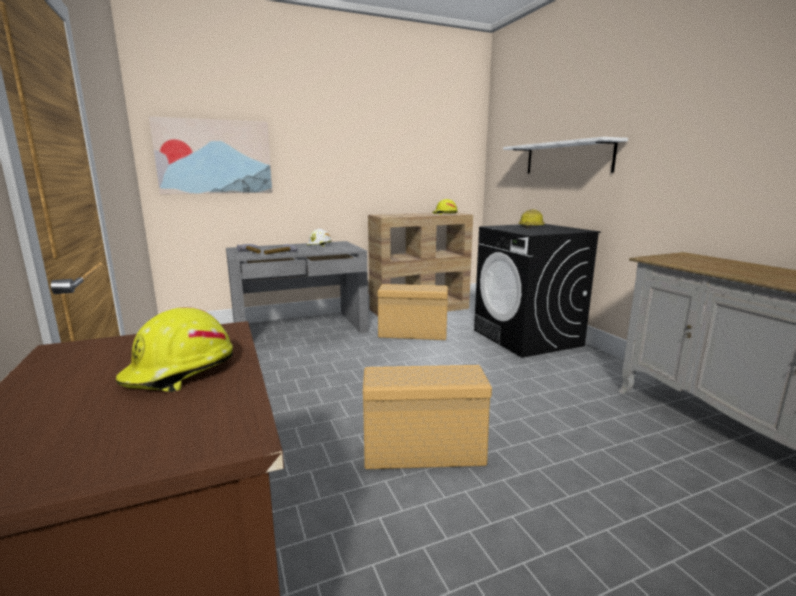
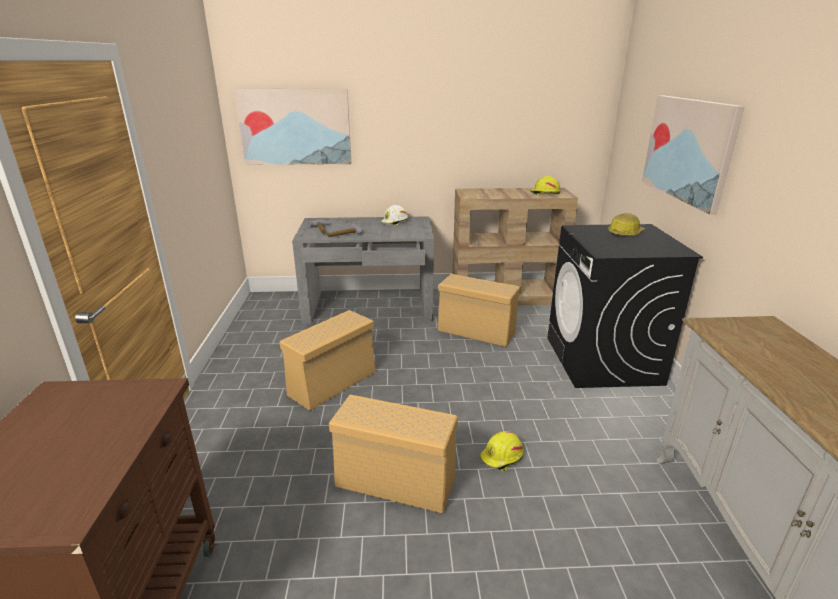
camera: 20 degrees right, 10 degrees up
(180, 372) = (93, 439): yellow hard hat -> yellow hard hat (502, 457)
(304, 388) = (333, 383): none -> beige storage box
(567, 158) = (688, 149): white shelf -> picture

